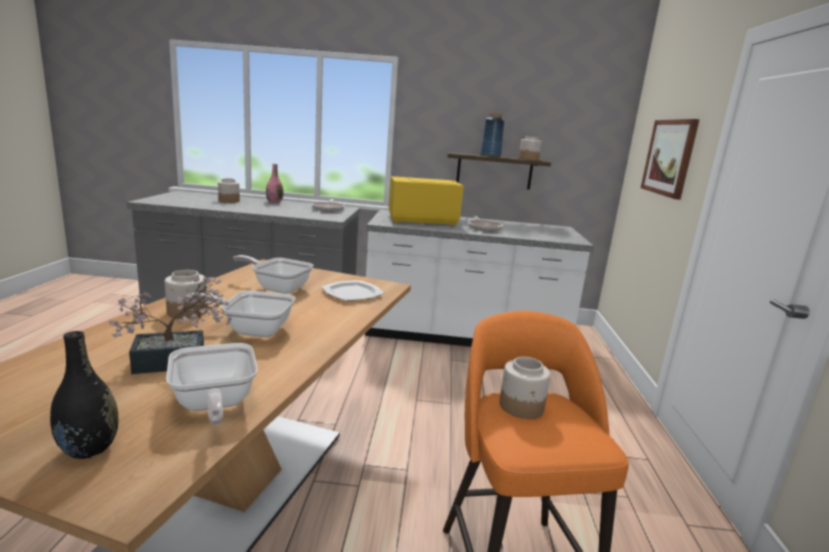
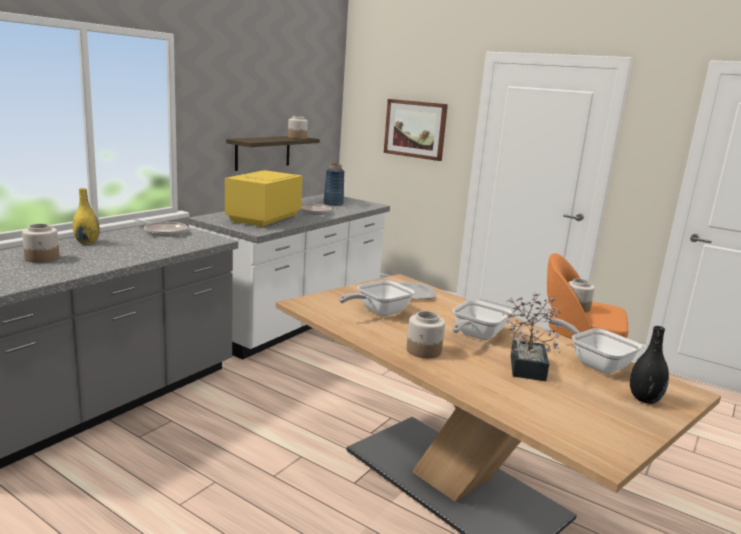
camera: 60 degrees left, 0 degrees up
(213, 405) = (595, 363): frying pan -> frying pan turned 135 degrees counterclockwise
(274, 202) = (87, 242): pink vase -> yellow vase
(490, 156) = (270, 139): blue vase -> blue vase (333, 204)

